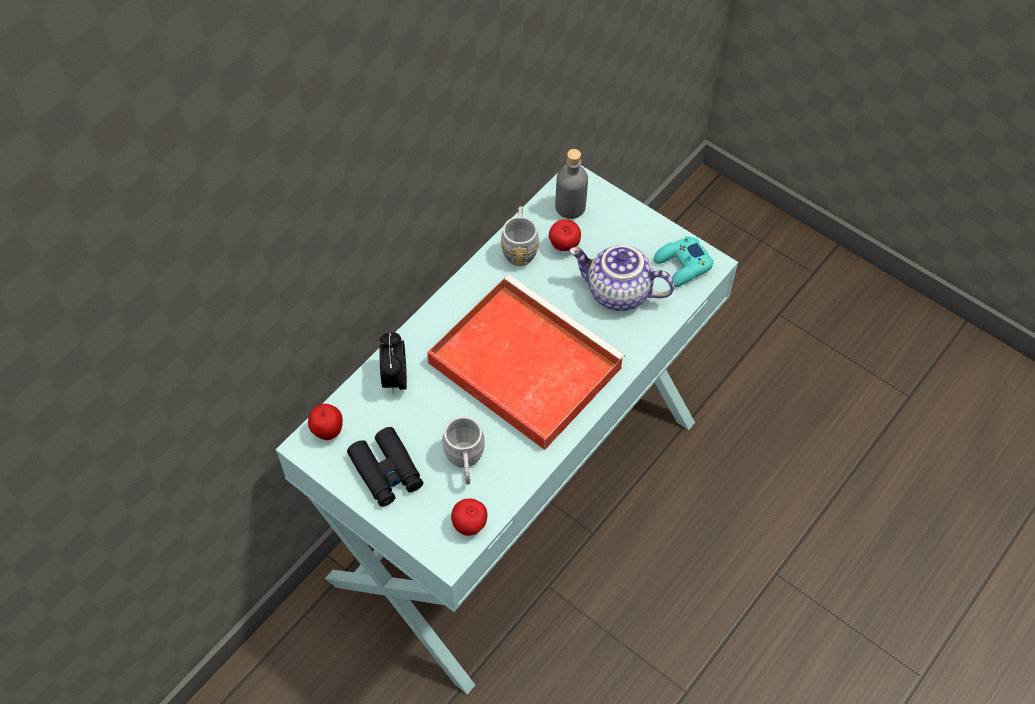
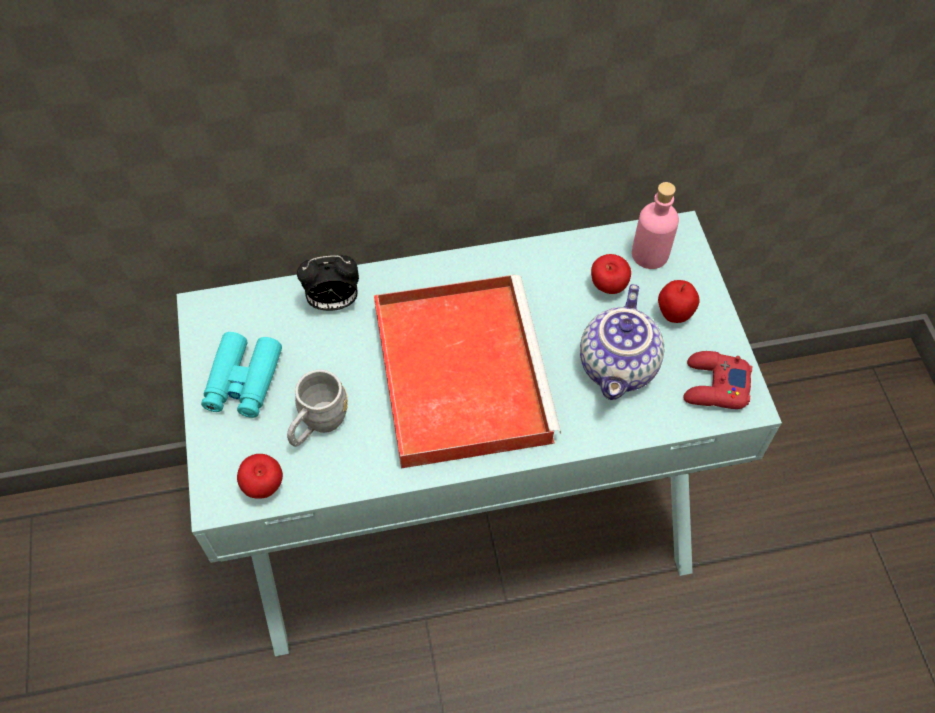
camera: 40 degrees right, 0 degrees up
(328, 432) = (231, 309): apple -> apple (674, 315)
(386, 472) = (243, 381): black binoculars -> turquoise binoculars
(395, 378) = (333, 303): alarm clock -> alarm clock turned 135 degrees counterclockwise
(520, 247) = (563, 260): grey mug -> none
(570, 207) = (650, 254): grey bottle -> pink bottle
(617, 293) = (619, 367): teapot -> teapot turned 135 degrees counterclockwise
(682, 266) = (714, 386): turquoise game controller -> red game controller

